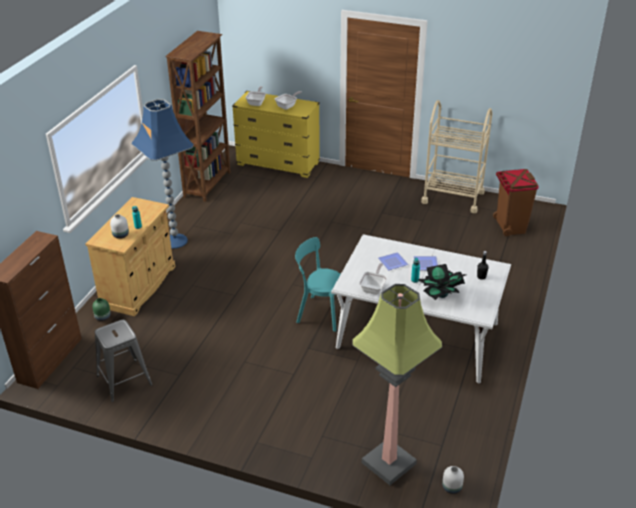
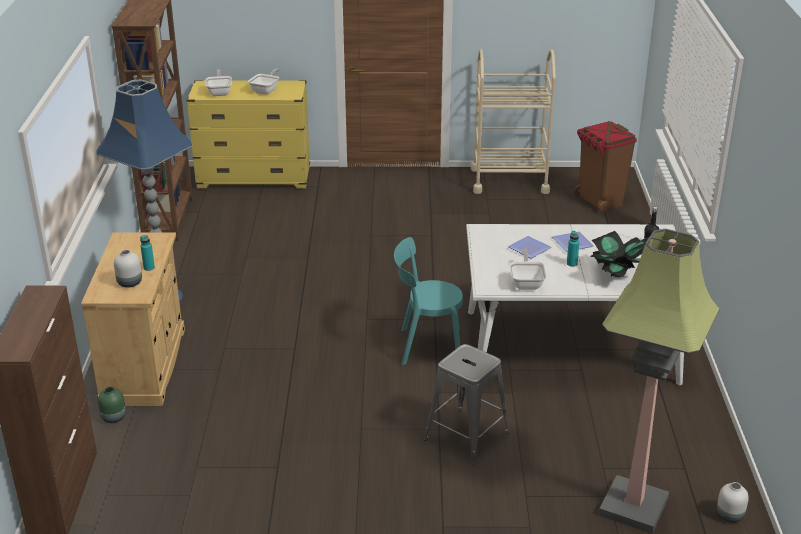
camera: 20 degrees left, 5 degrees down
(124, 380) = (199, 493): grey stool -> grey stool (467, 436)

